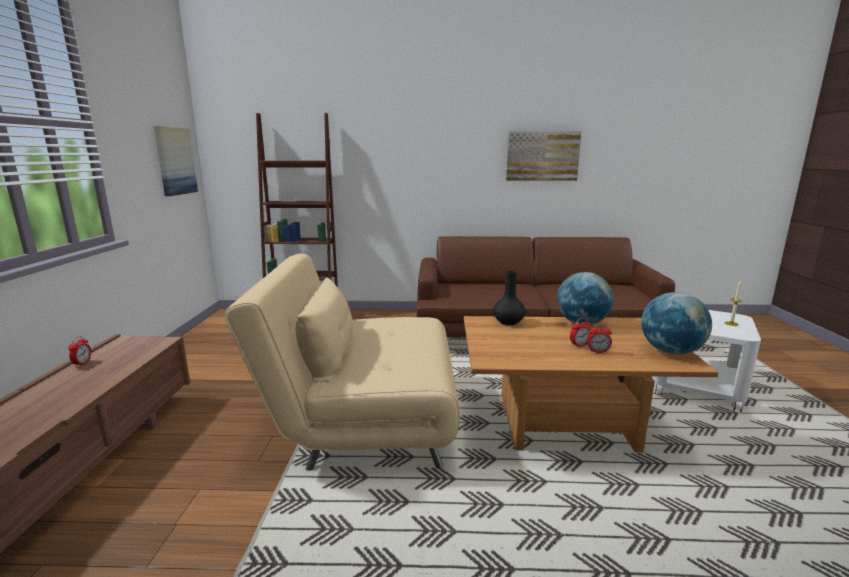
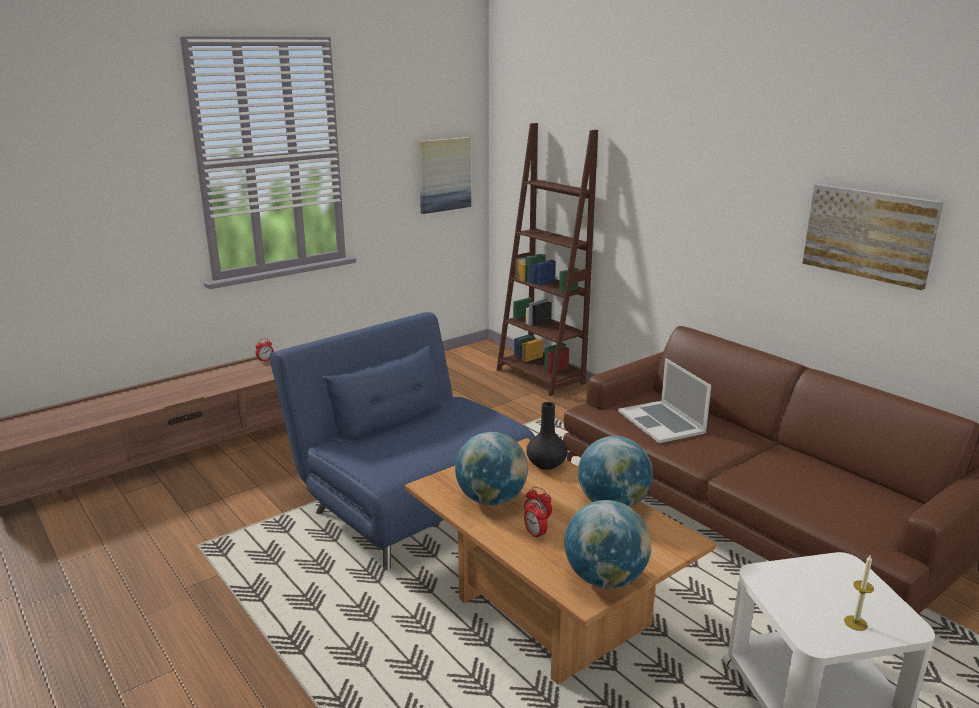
camera: 50 degrees right, 5 degrees up
(363, 418) = (409, 500): beige armchair -> blue armchair
(477, 293) = (661, 422): none -> laptop
(535, 349) = (491, 500): none -> globe

